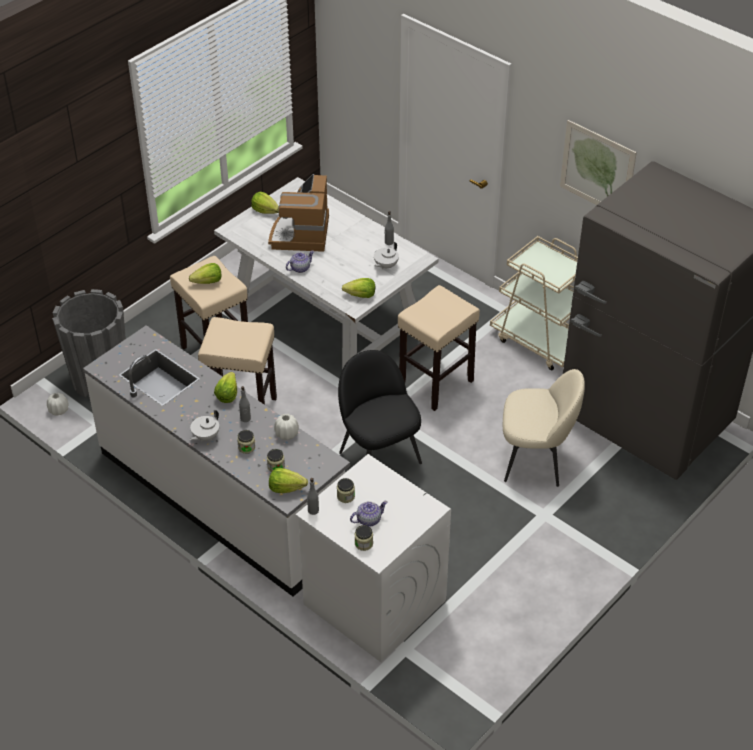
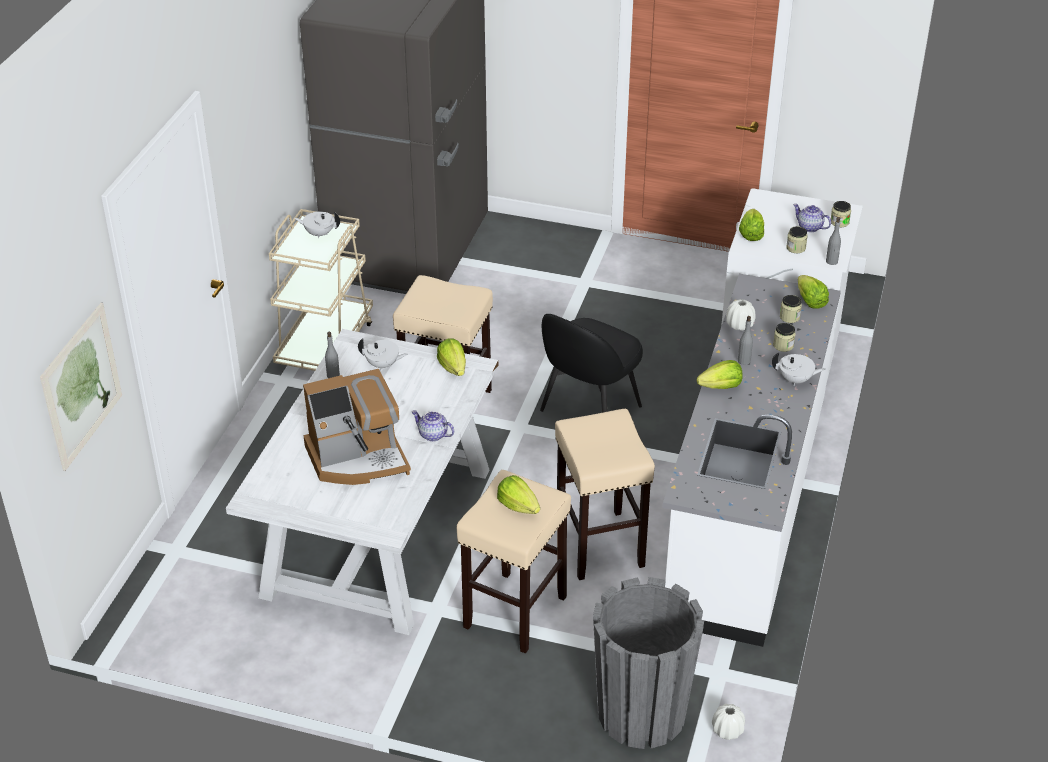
camera: 115 degrees left, 5 degrees down
(265, 211) = (327, 511): lettuce -> lettuce (751, 234)
(535, 459) = (515, 304): beige chair -> none
(557, 270) = (319, 233): none -> white teapot
(597, 169) = (272, 99): picture -> picture (81, 386)

